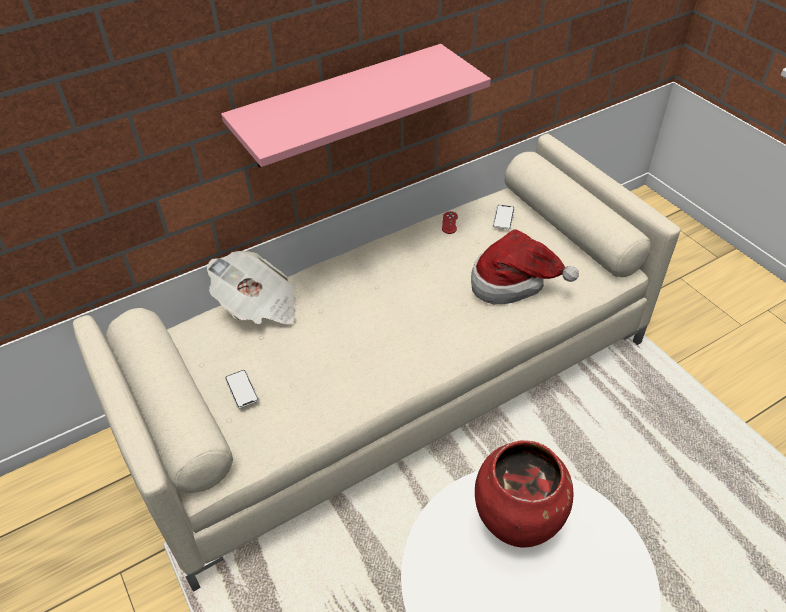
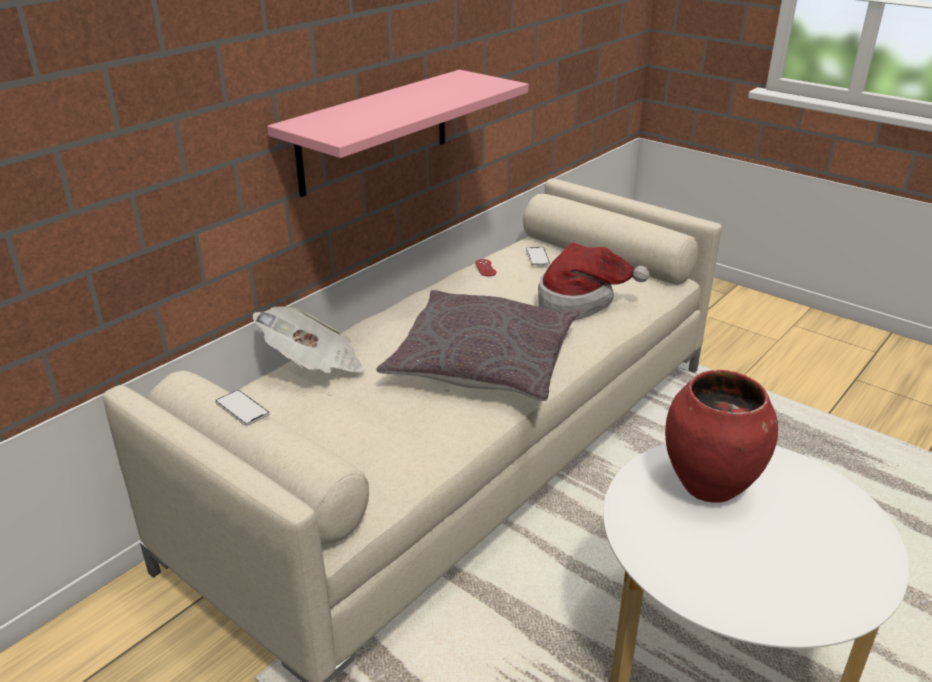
camera: 20 degrees left, 15 degrees down
(241, 389) = (336, 438): phone -> phone (242, 409)
(395, 333) = (482, 362): none -> grey pillow

